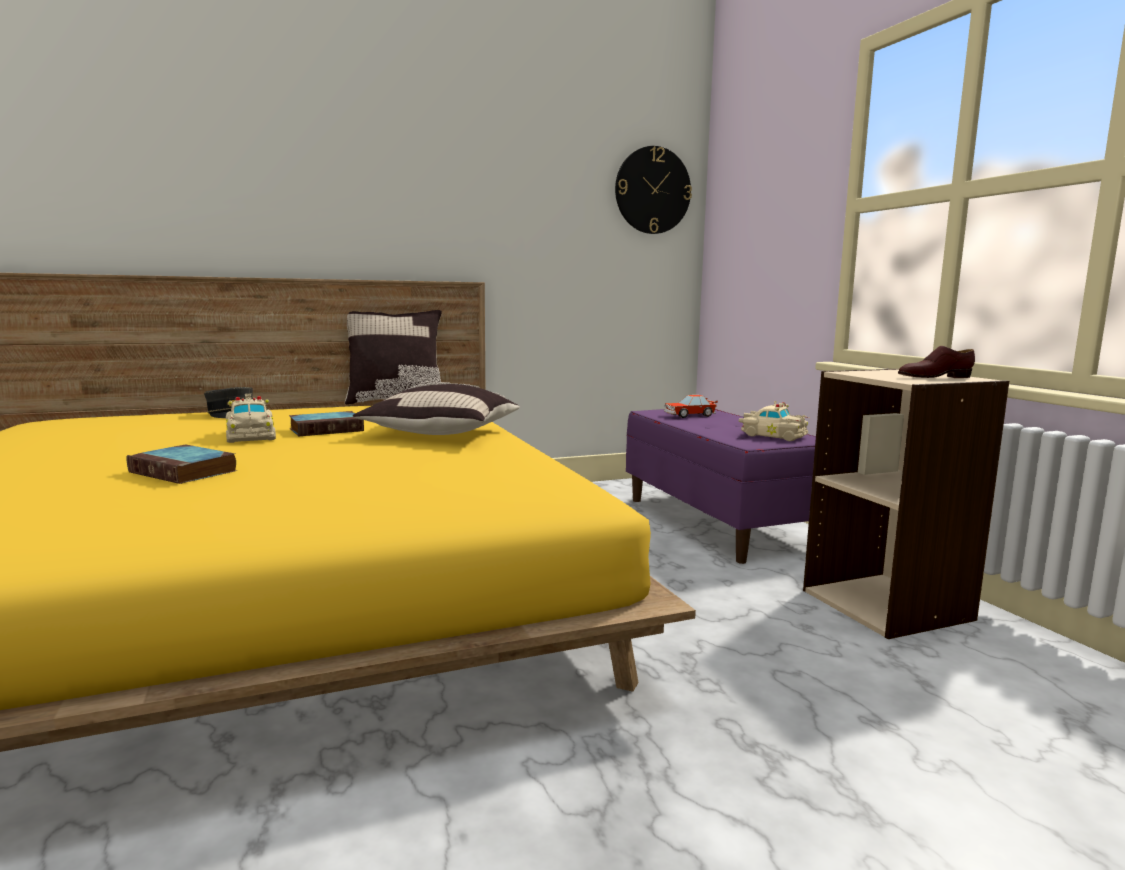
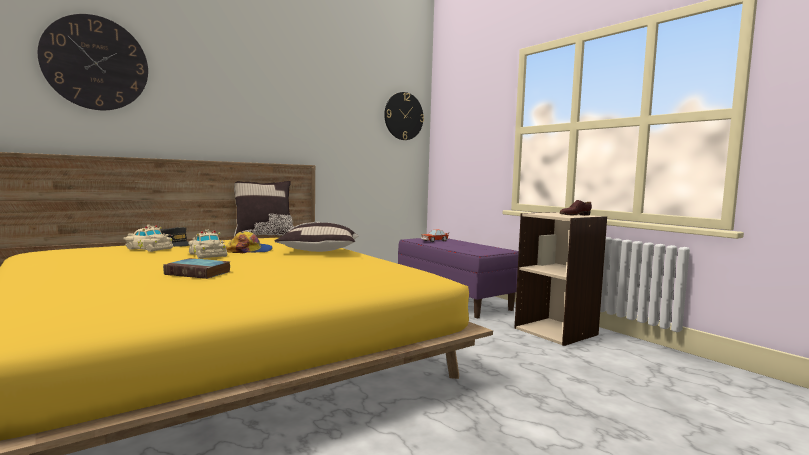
camera: 15 degrees left, 5 degrees down
(124, 128) = (95, 63): none -> wall clock
(328, 429) = (250, 250): book -> cap
(772, 435) = (486, 249): beige toy car -> beige toy car (149, 248)

